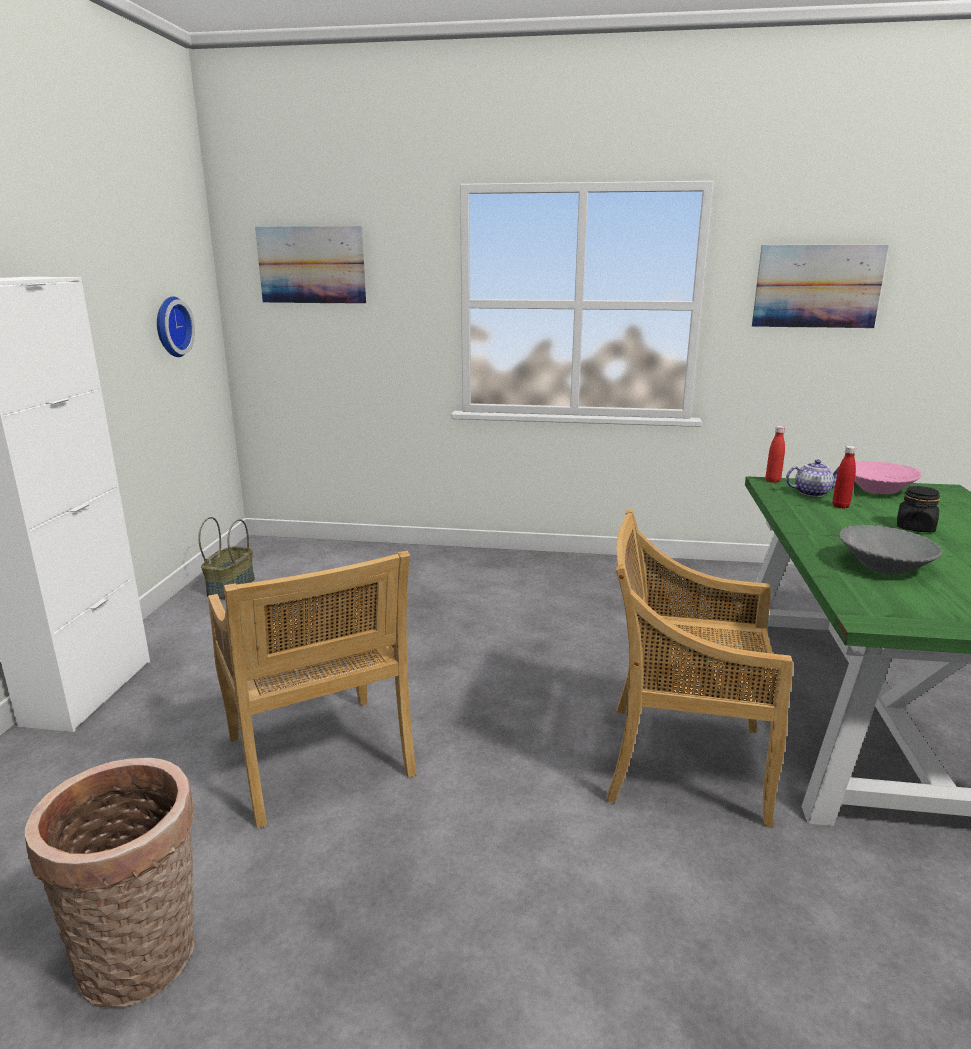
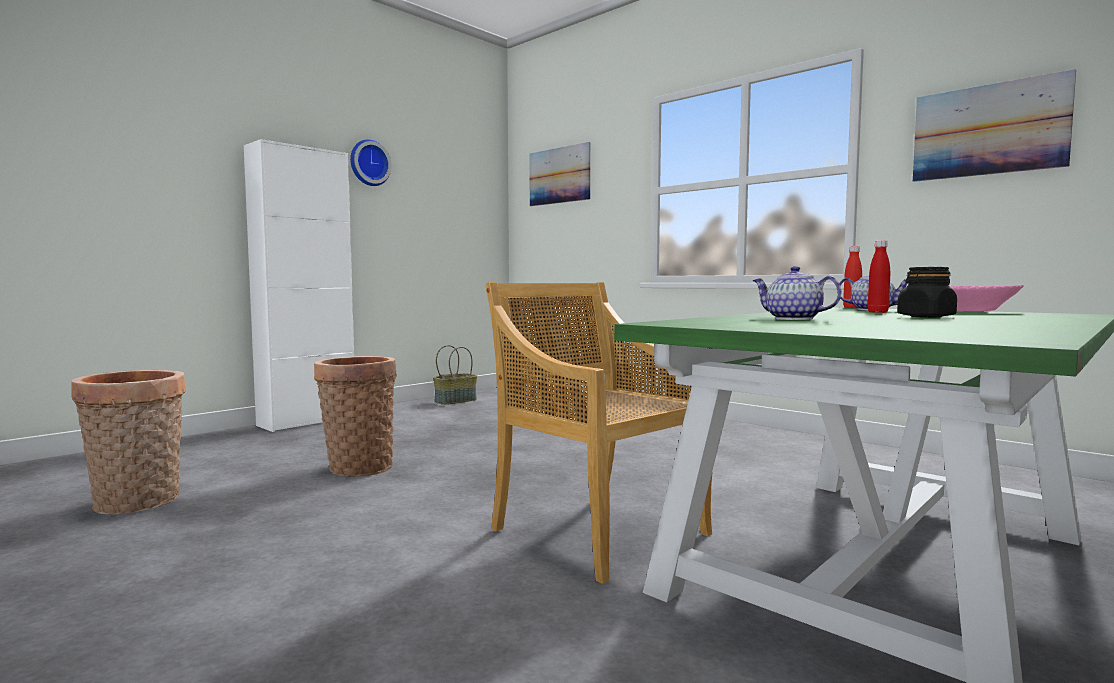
camera: 35 degrees right, 15 degrees down
(170, 327) = (453, 214): wall clock -> wall clock (369, 163)
(319, 759) = (358, 467): beige chair -> basket
(885, 566) = (792, 319): grey bowl -> teapot

